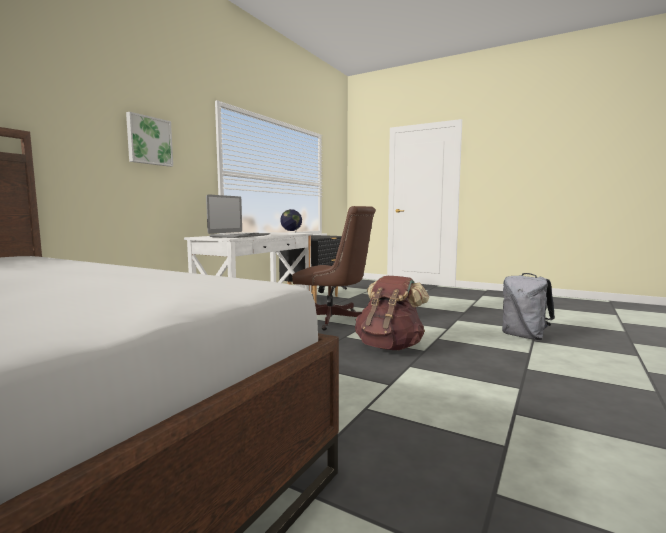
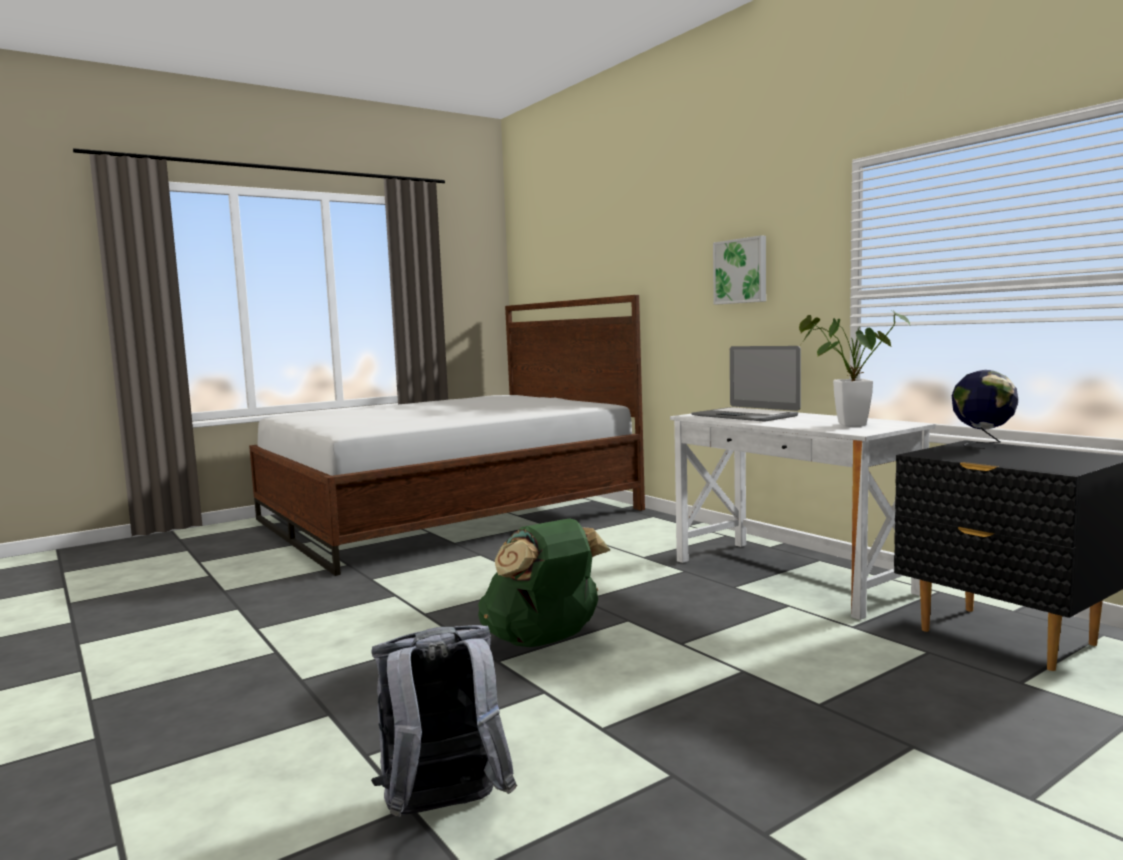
camera: 115 degrees right, 0 degrees up
(278, 233) = (844, 424): none -> potted plant
(334, 321) = (740, 627): brown office chair -> none
(390, 347) = (543, 640): brown backpack -> green backpack

